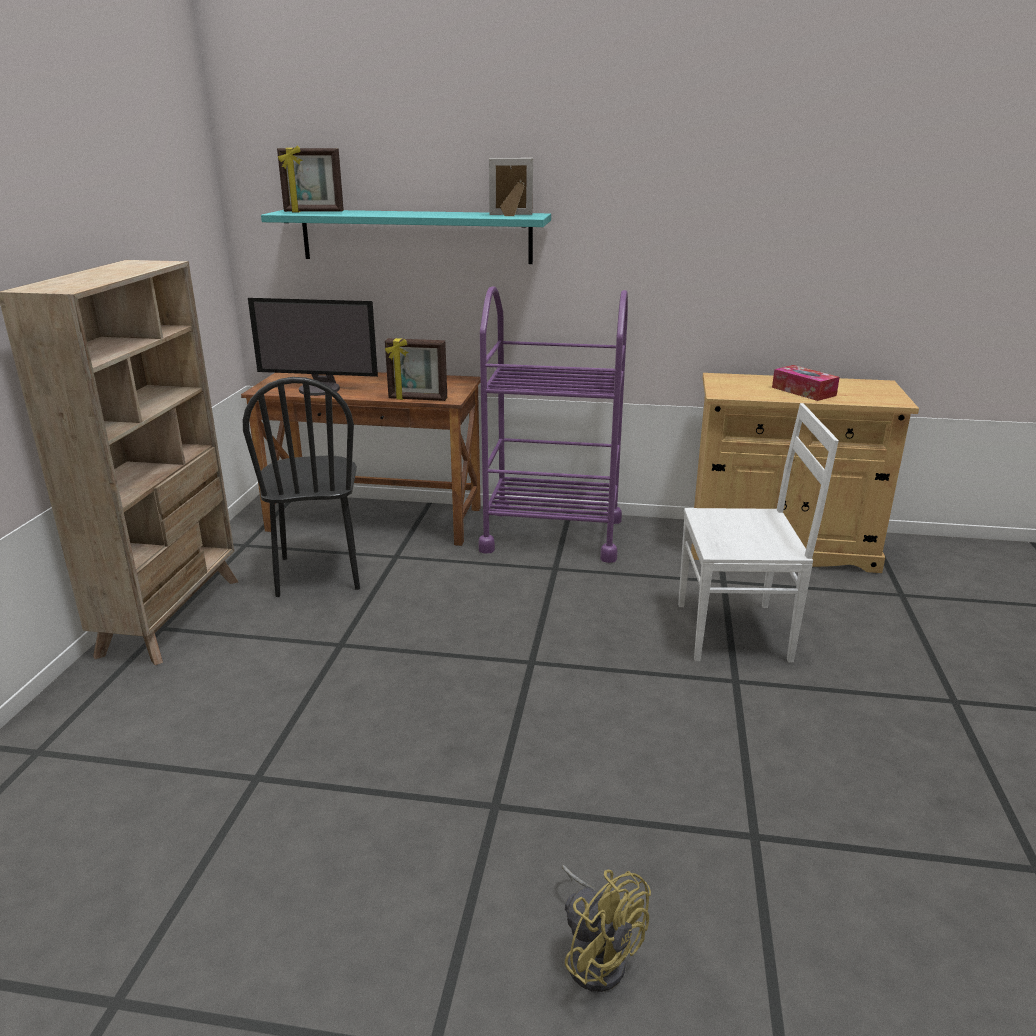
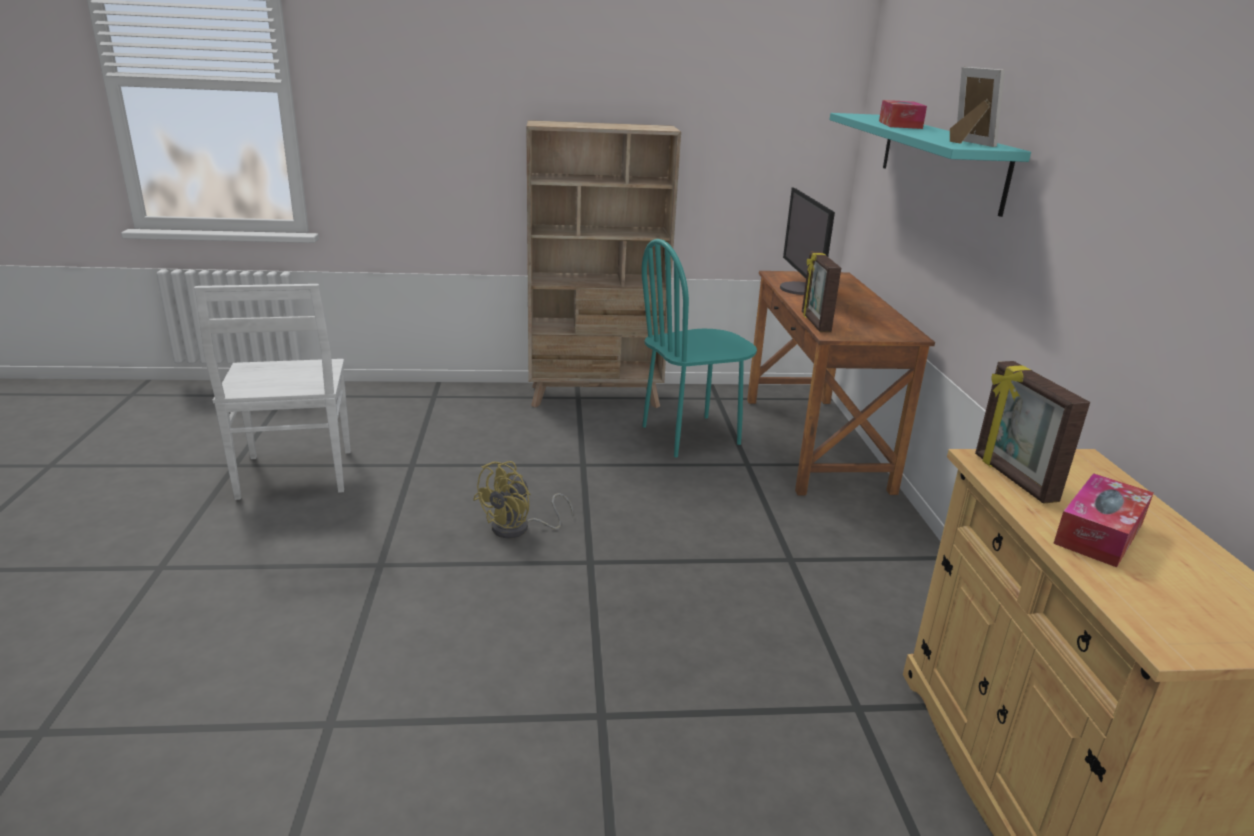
camera: 75 degrees right, 0 degrees up
(313, 212) = (872, 117): picture frame -> picture frame (1013, 478)
(318, 573) = (691, 435): black chair -> turquoise chair
(381, 213) = (900, 125): none -> tissue box
(552, 535) = (873, 550): purple cart -> none
(596, 954) = (215, 628): yellow fan -> yellow fan (519, 529)
(737, 632) = (720, 720): white chair -> white chair (295, 476)

